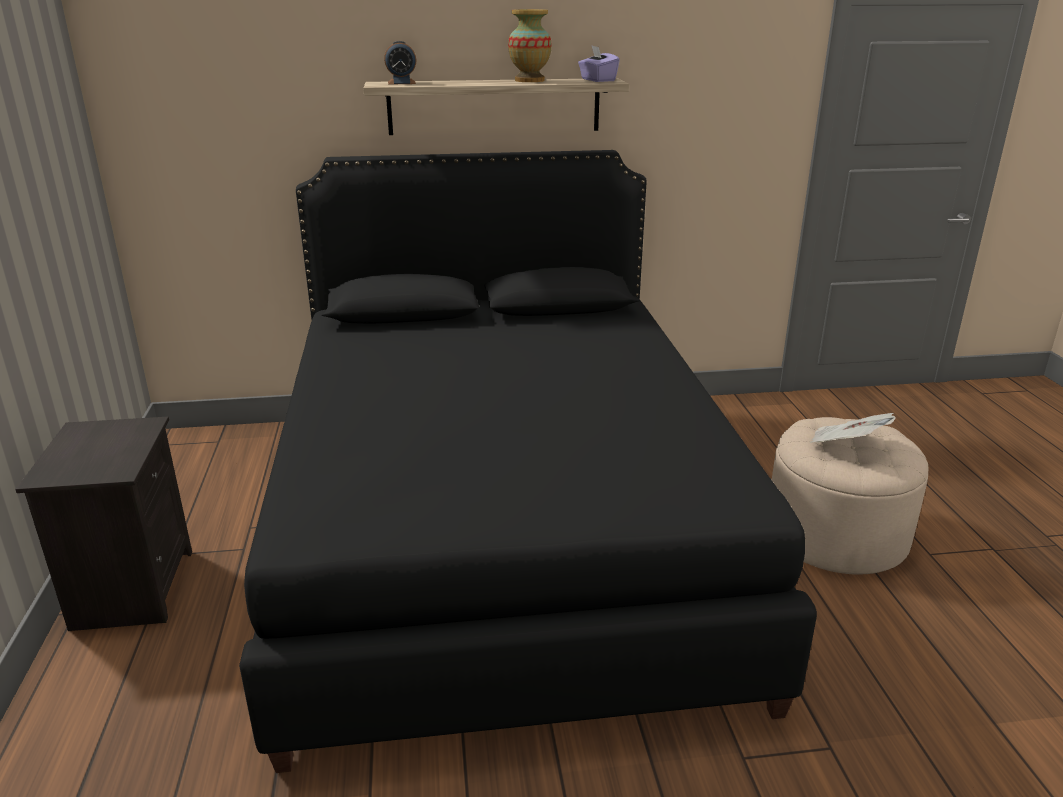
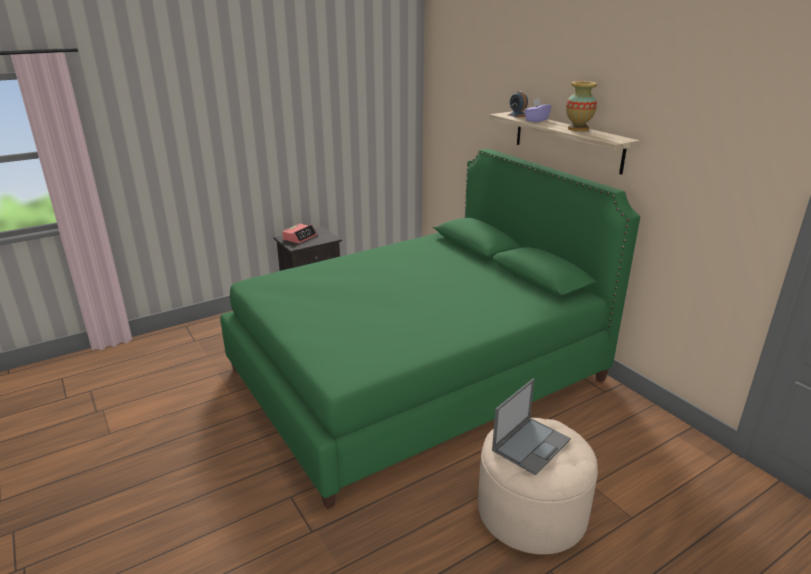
camera: 65 degrees right, 0 degrees up
(80, 457) = (300, 237): none -> alarm clock
(501, 535) = (416, 374): black bed -> green bed
(597, 80) = (613, 138): purple tissue box -> purple tissue box (536, 120)
(846, 446) = (531, 444): newspaper -> laptop

